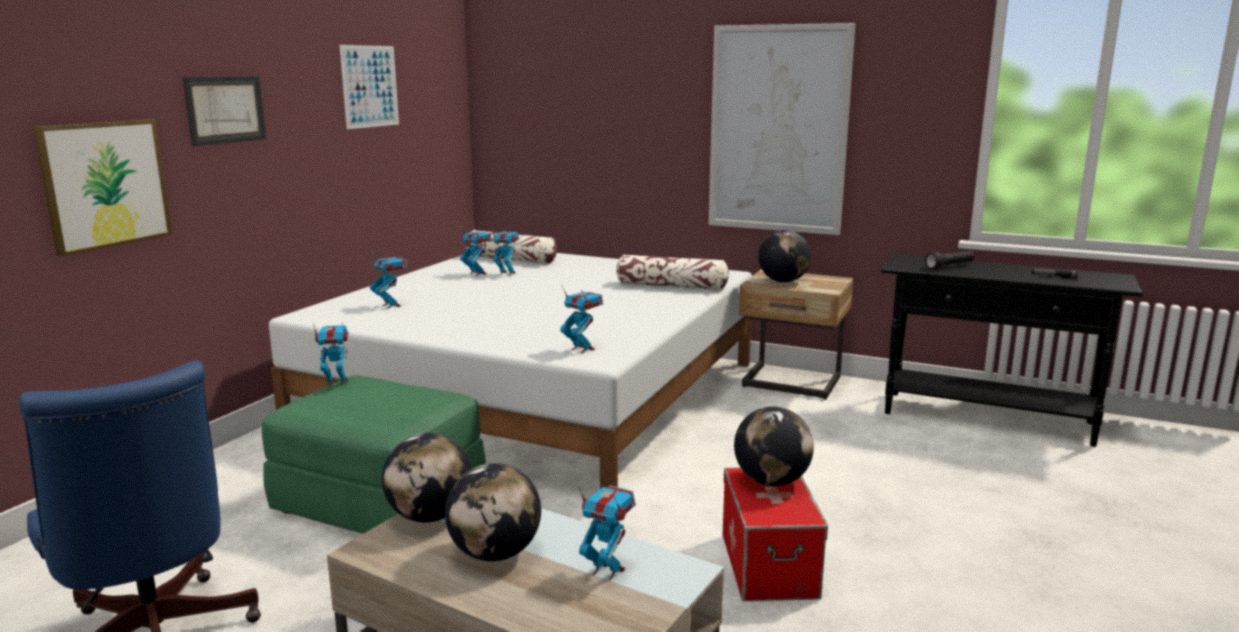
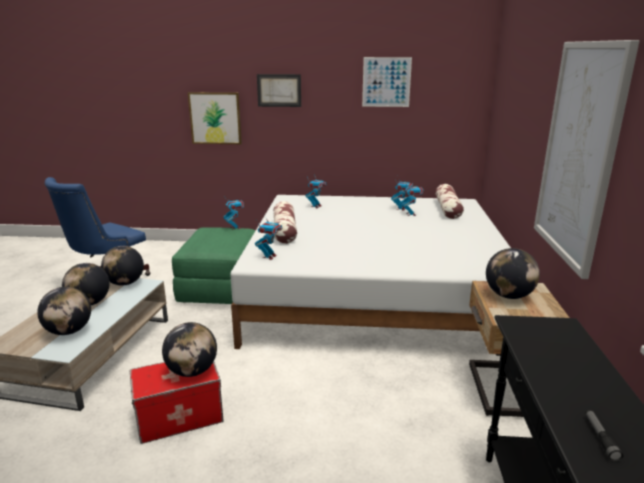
camera: 70 degrees right, 5 degrees up
(607, 571) = (69, 331): toy robot -> globe
(672, 286) = (442, 259): pillow -> pillow (284, 231)
(949, 266) = (554, 353): black flashlight -> none

